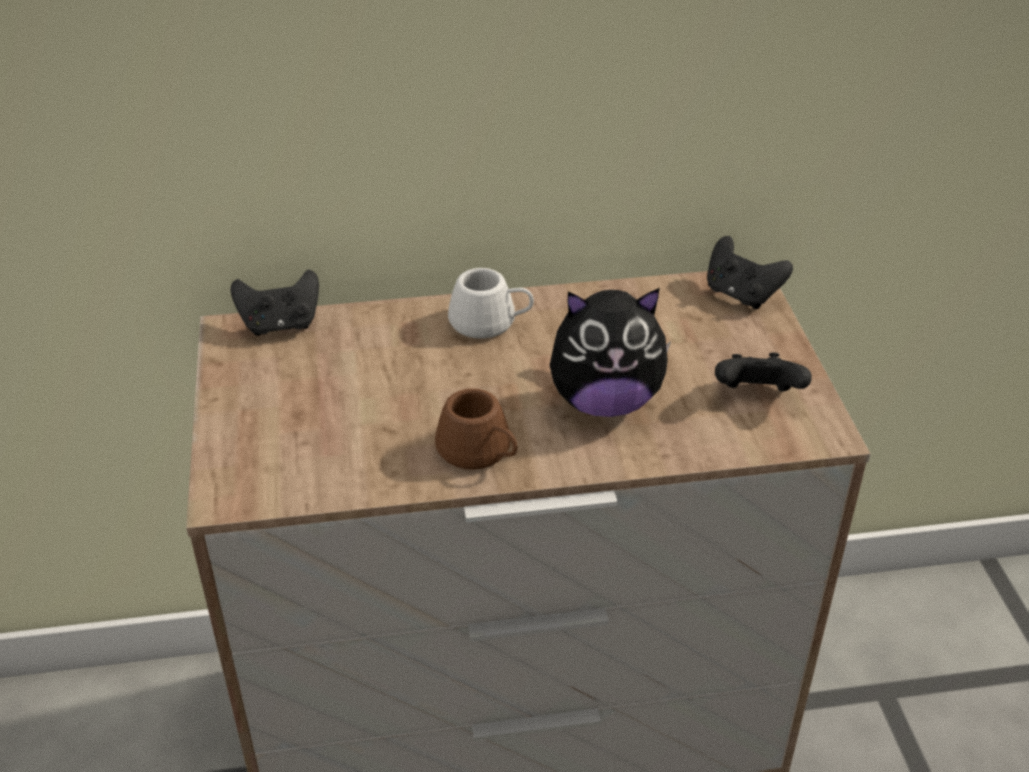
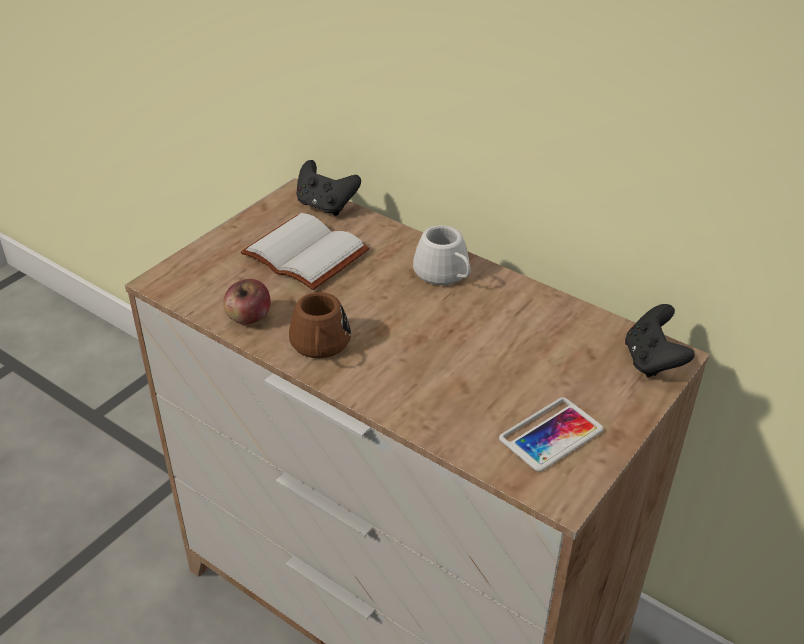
camera: 45 degrees right, 0 degrees up
(332, 384) = (302, 255): none -> white book
(374, 472) = (249, 318): none -> apple
(605, 401) = (440, 367): plush toy -> none
(757, 396) = (551, 434): black game controller -> phone

